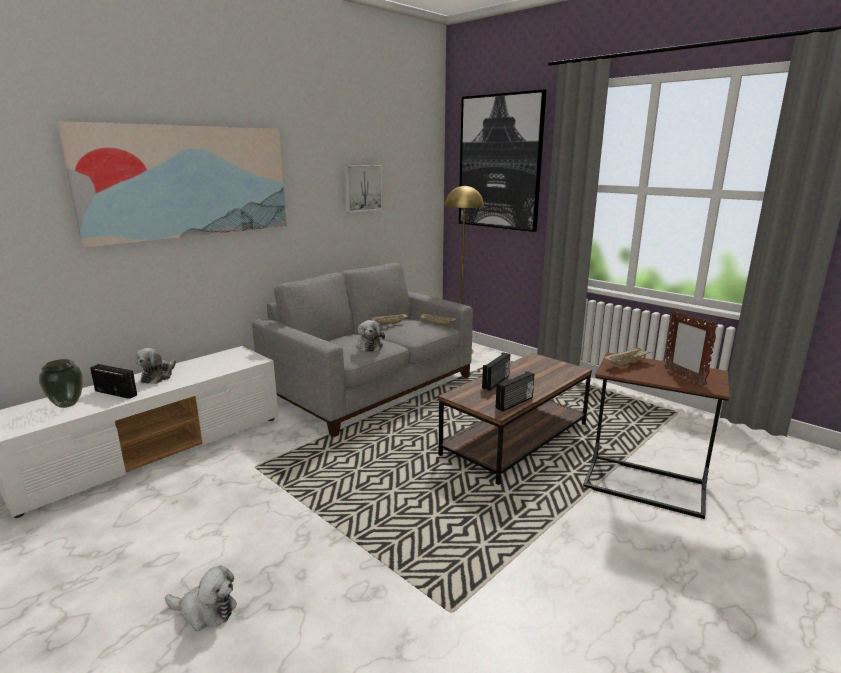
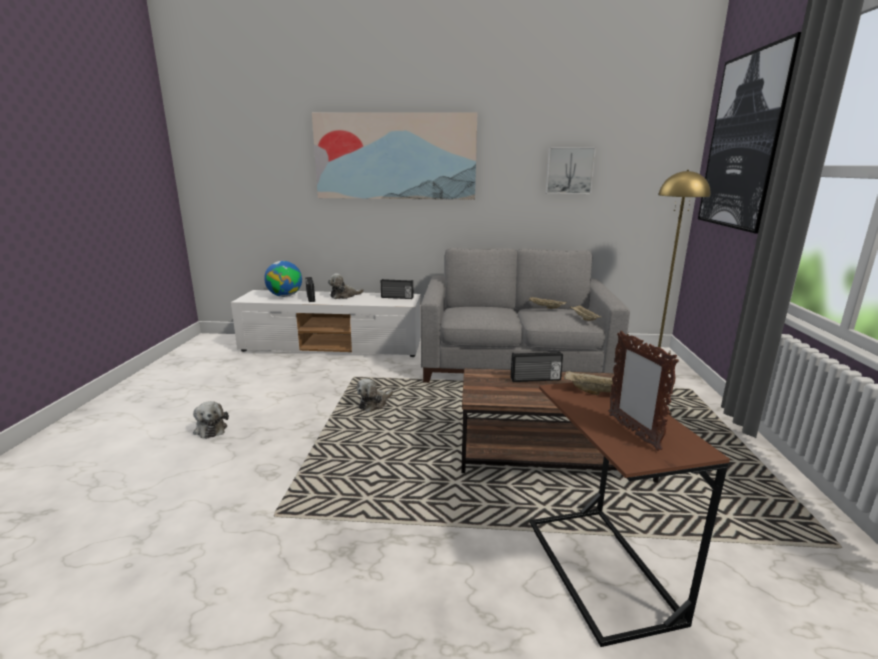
camera: 50 degrees right, 0 degrees up
(67, 404) = (285, 296): vase -> globe
(369, 346) = (485, 316): plush toy -> plush toy (374, 404)
(515, 403) = (508, 399): radio -> radio (397, 297)
(684, 376) = (633, 432): picture frame -> picture frame turned 45 degrees counterclockwise

